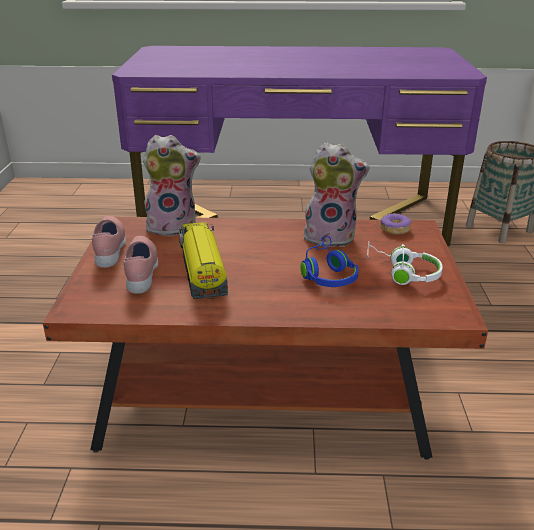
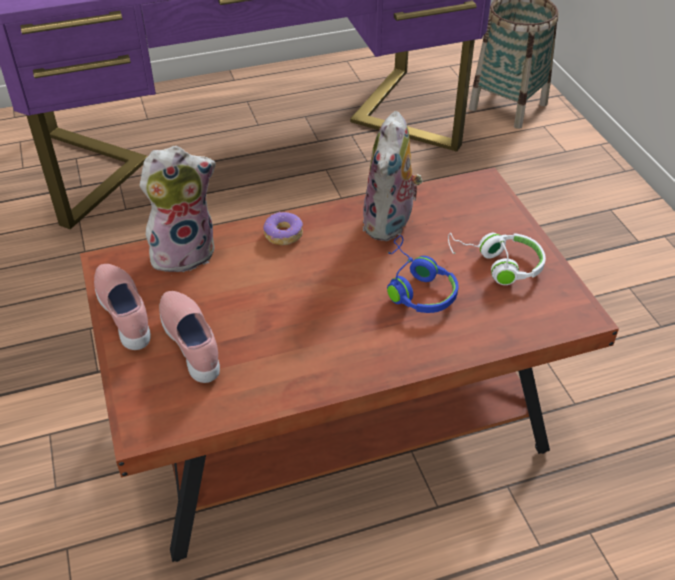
camera: 20 degrees left, 15 degrees up
(202, 269) = (265, 319): toy truck -> none
(331, 237) = (390, 224): plush toy -> plush toy turned 120 degrees clockwise
(394, 229) = (456, 193): donut -> donut (283, 234)

